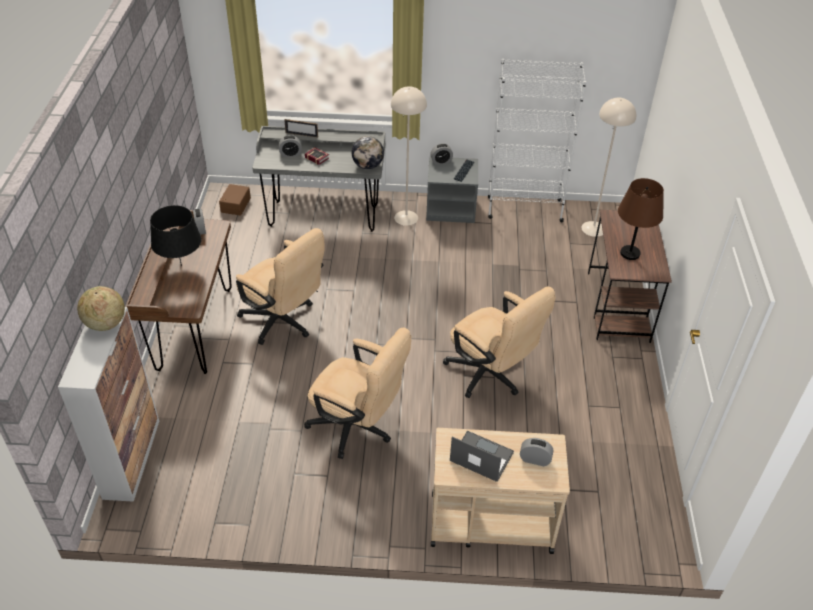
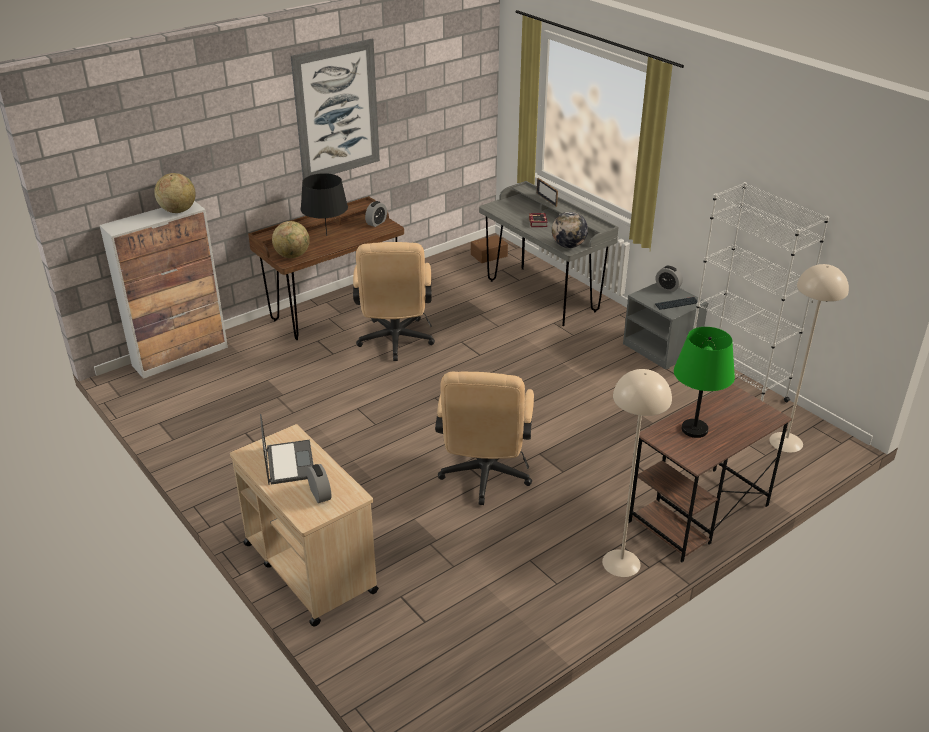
camera: 50 degrees right, 10 degrees down
(132, 143) = (337, 111): none -> picture
(186, 301) = (292, 256): none -> globe
(290, 154) = (522, 211): alarm clock -> none
(358, 428) = (329, 438): beige office chair -> none
(406, 218) = (609, 333): beige floor lamp -> beige floor lamp (621, 563)
(630, 253) = (695, 430): brown table lamp -> green table lamp

